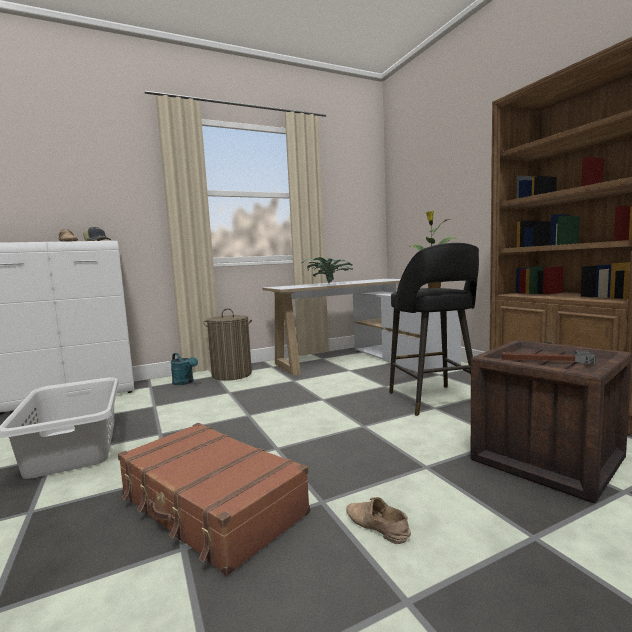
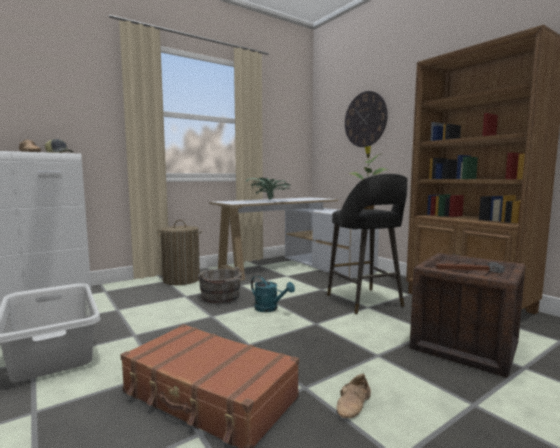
camera: 10 degrees left, 0 degrees up
(185, 382) = (139, 287): turquoise watering can -> turquoise watering can (270, 309)
(267, 394) = (221, 297): none -> grey bucket
(375, 526) = (355, 404): beige shoe -> beige shoe turned 90 degrees counterclockwise
(443, 181) = (365, 119): none -> wall clock

